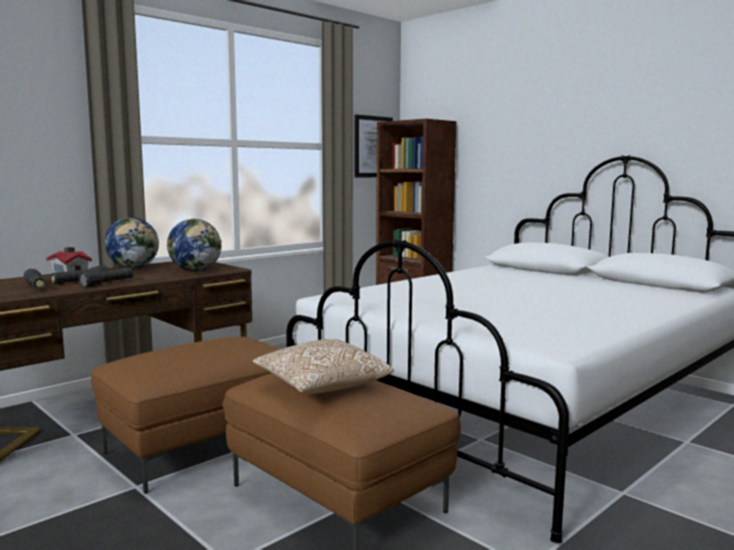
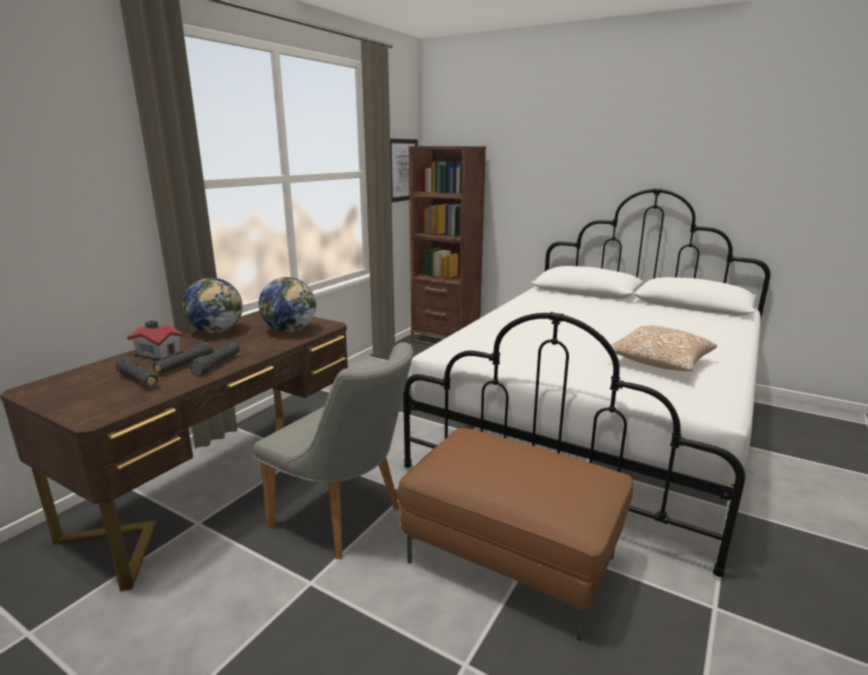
camera: 15 degrees left, 10 degrees up
(202, 448) = (346, 519): brown ottoman -> grey chair
(321, 386) = (507, 469): pillow -> pillow (659, 363)

